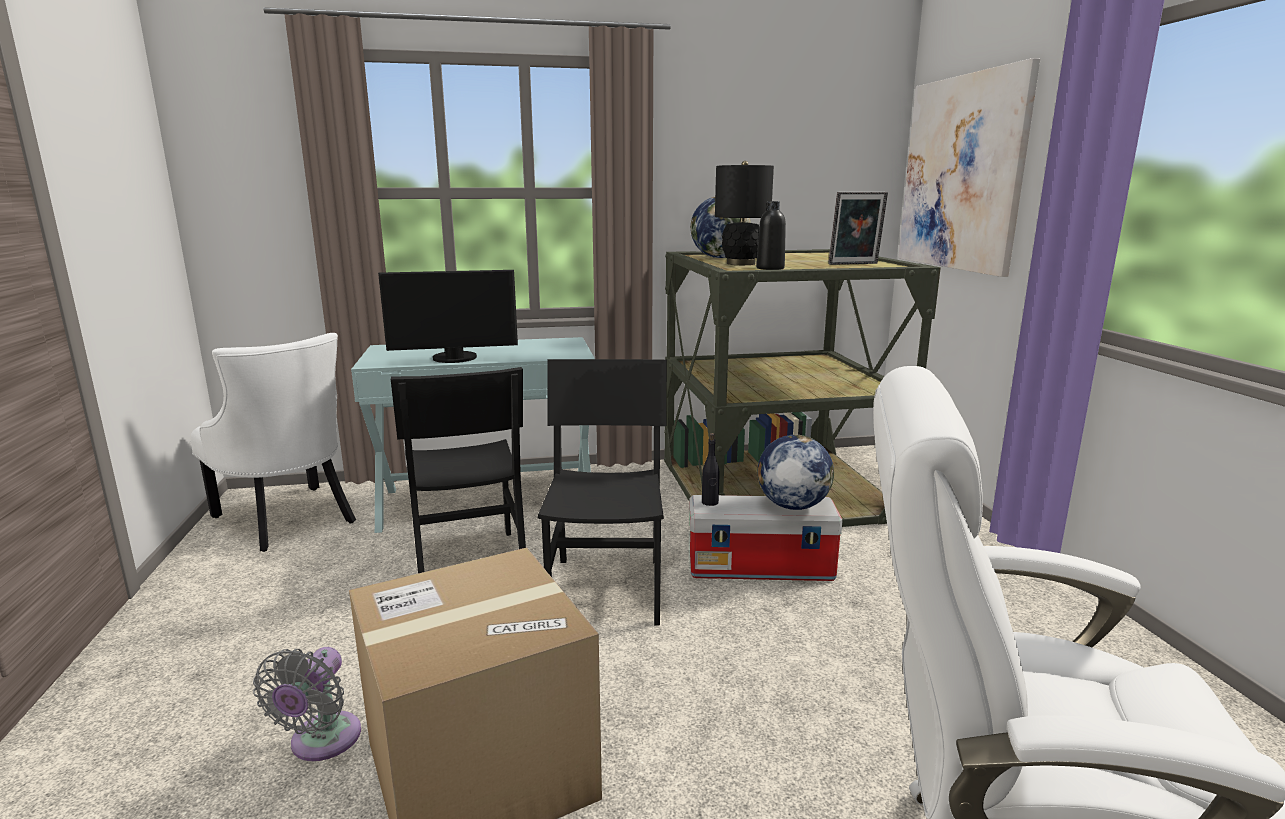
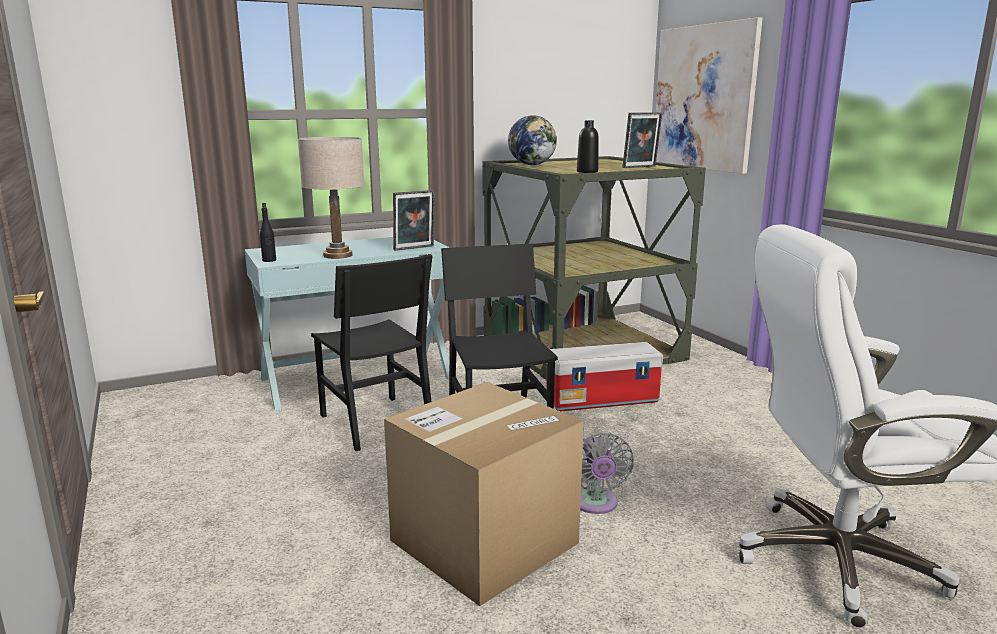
camera: 15 degrees left, 0 degrees up
(286, 518) = (181, 408): white chair -> none
(321, 742) = (352, 545): grey fan -> grey fan (595, 504)
(455, 359) = (338, 255): monitor -> beige table lamp
(550, 355) = (414, 248): none -> picture frame
(710, 502) = (565, 352): black bottle -> black bottle (269, 260)
(741, 264) = (558, 169): black table lamp -> none
(792, 506) = (625, 349): globe -> none

